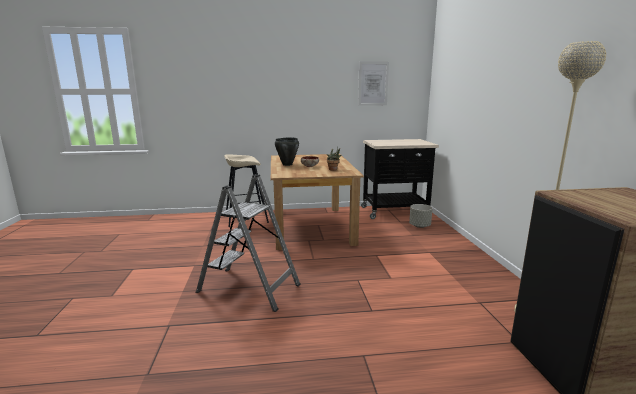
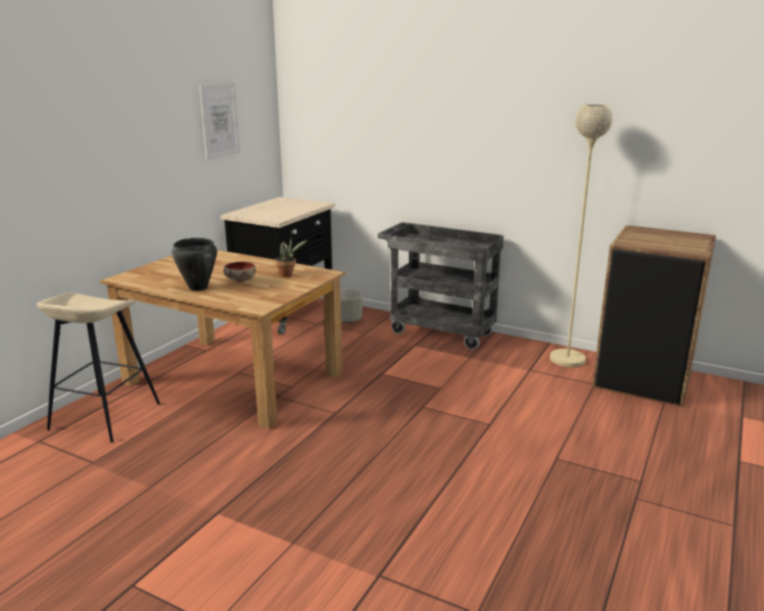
camera: 55 degrees left, 5 degrees up
(250, 288) = (355, 483): grey step ladder -> none
(460, 253) = (437, 334): none -> black cart

